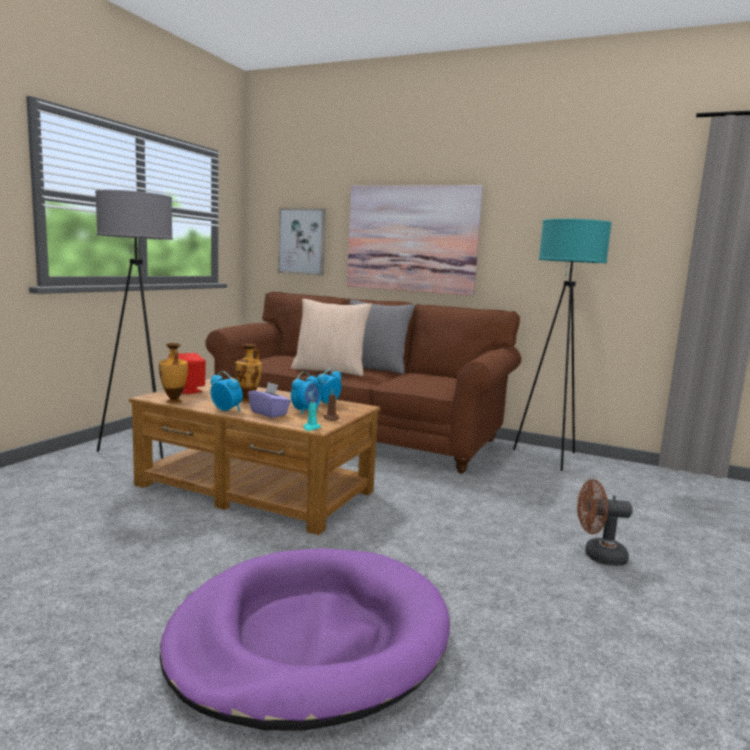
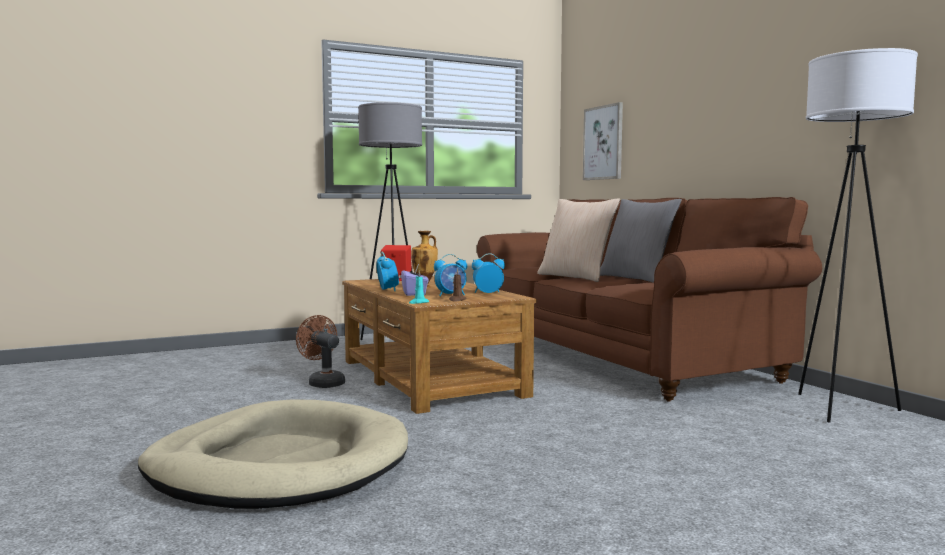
camera: 40 degrees right, 5 degrees down
(174, 402) = (364, 284): vase -> none
(309, 639) = (279, 464): purple dog bed -> beige dog bed
(411, 239) = (700, 122): picture -> none
(549, 457) = (840, 408): turquoise floor lamp -> white floor lamp
(598, 556) = (684, 494): brown fan -> brown fan (323, 383)

